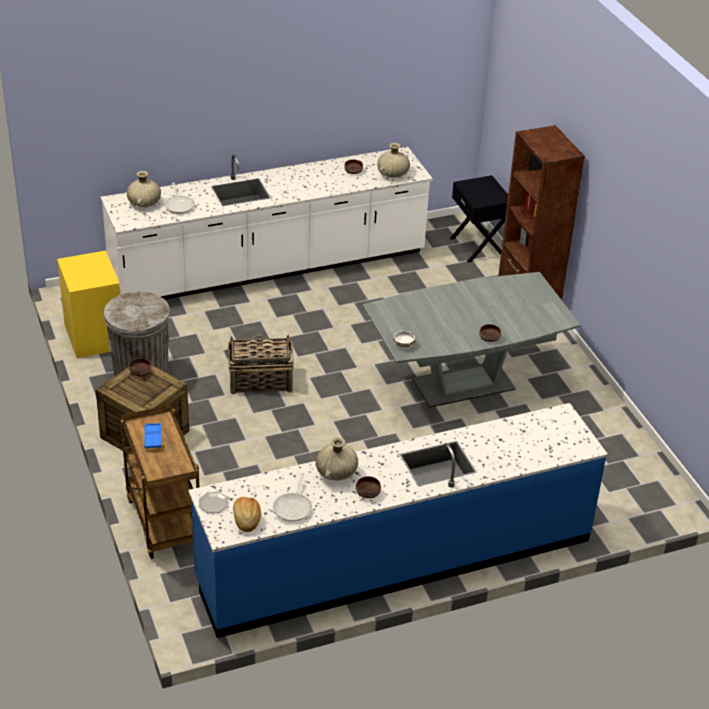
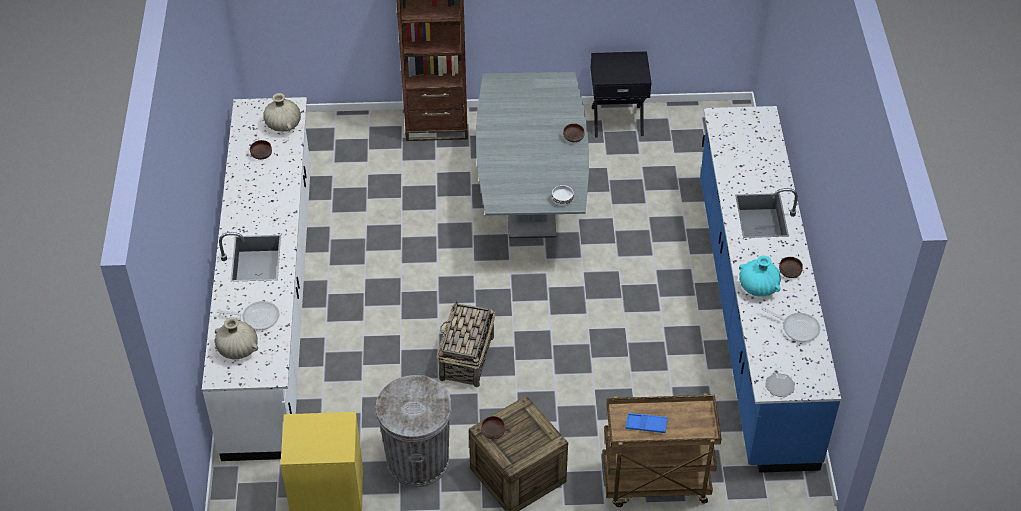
camera: 70 degrees left, 10 degrees up
(246, 519) = (806, 366): bread -> none
(336, 473) = (758, 287): beige vase -> turquoise vase
(478, 246) = (314, 128): black nightstand -> black nightstand (617, 120)

